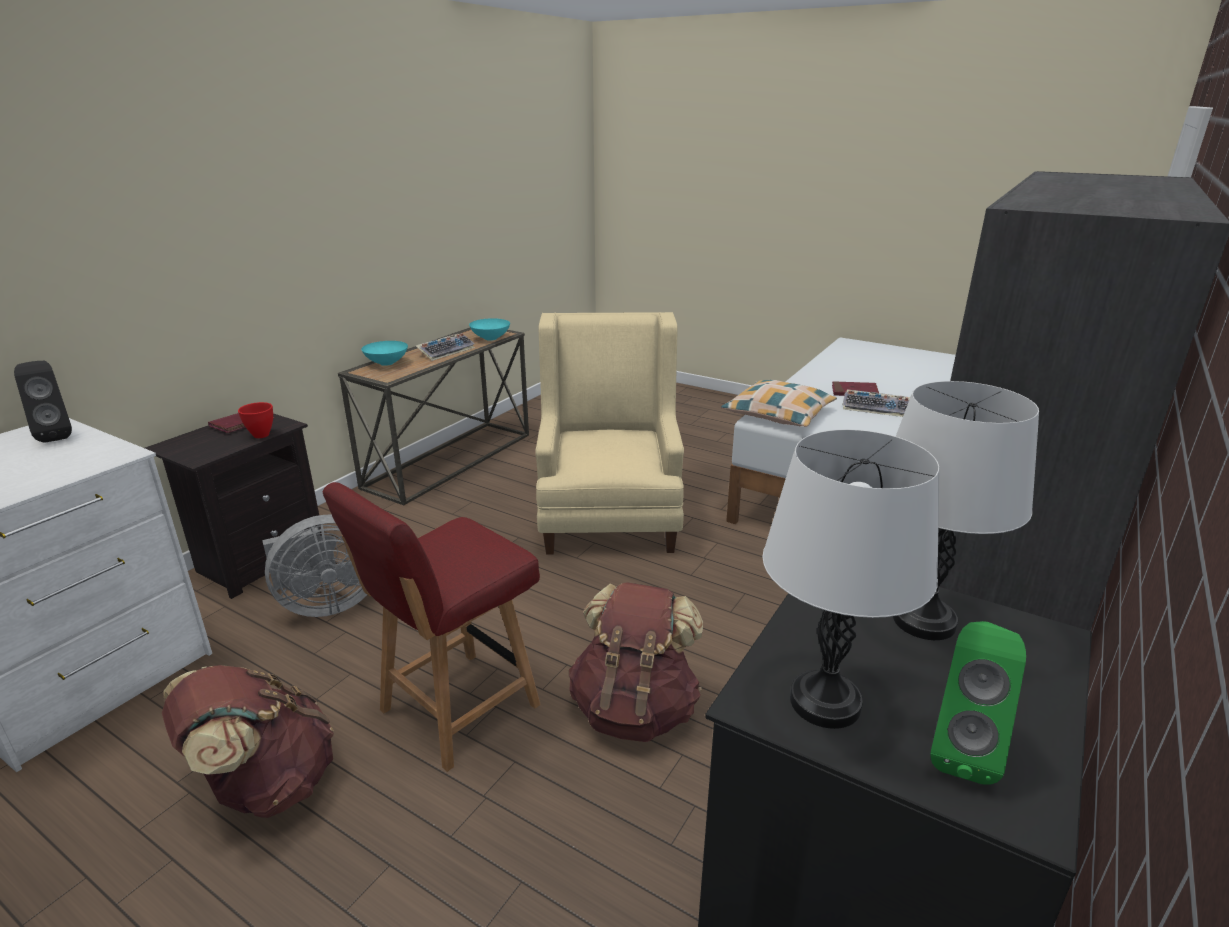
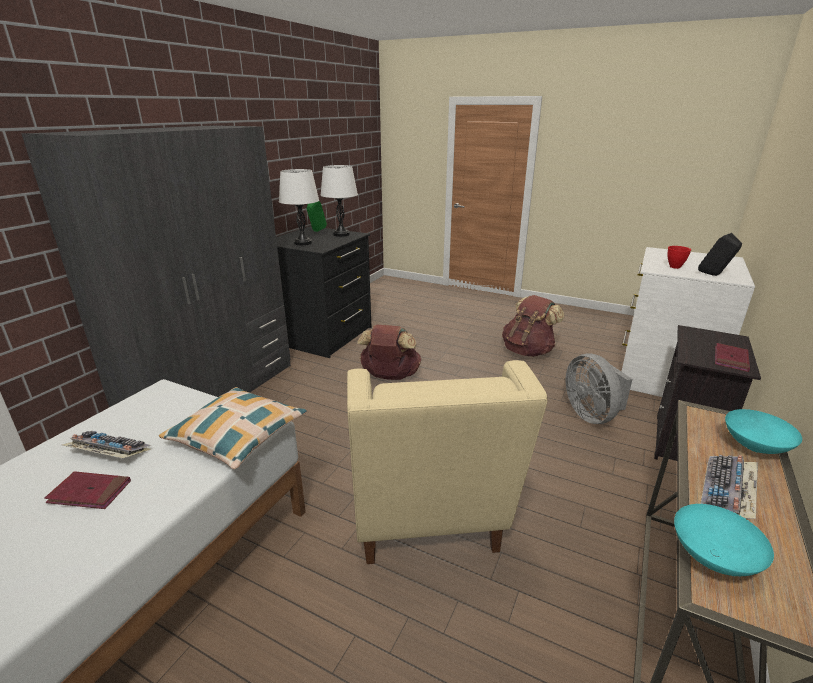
camera: 175 degrees right, 0 degrees up
(260, 435) = (690, 349): red bowl -> red bowl (675, 267)
(327, 604) = (592, 415): grey fan -> grey fan turned 75 degrees counterclockwise
(456, 709) = (472, 373): red chair -> none

